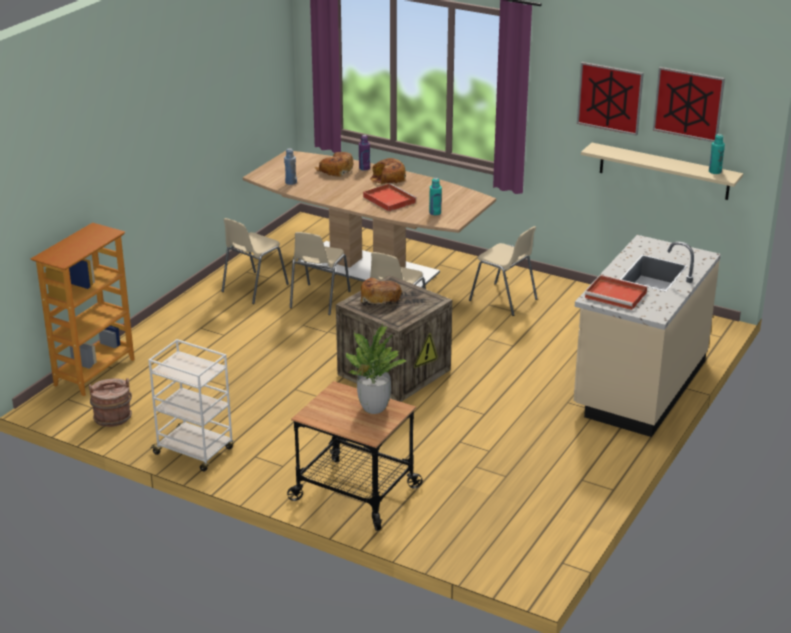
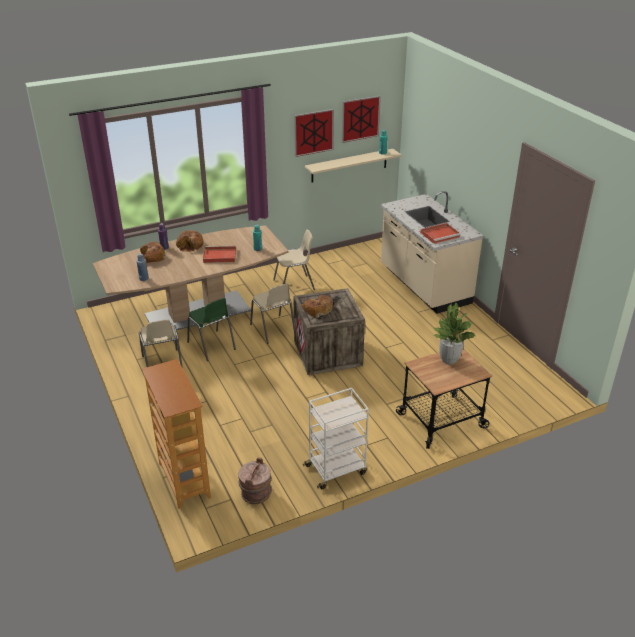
camera: 55 degrees left, 5 degrees up
(319, 300) = (212, 346): beige chair -> green chair

